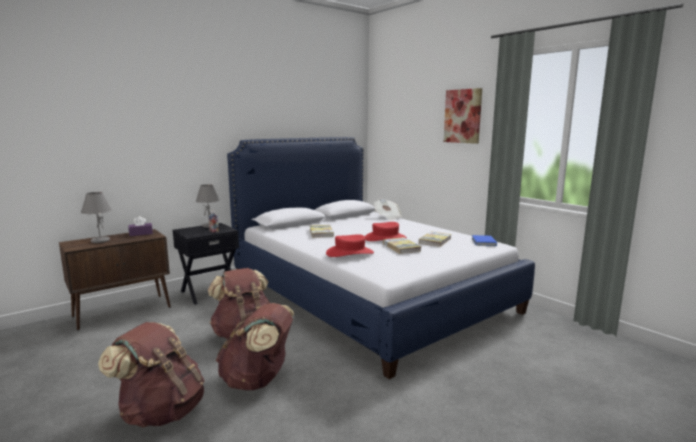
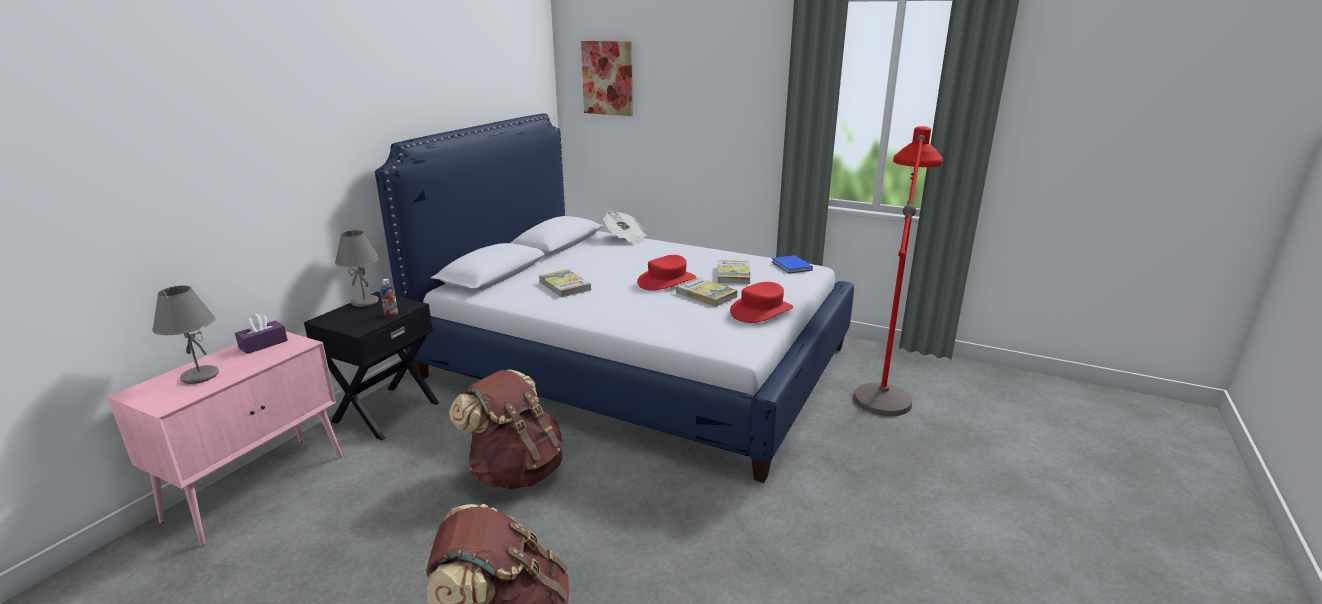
camera: 25 degrees left, 10 degrees up
(123, 311) = (259, 486): brown cabinet -> pink cabinet
(258, 380) = (602, 537): brown backpack -> none
(350, 253) = (652, 318): red hat -> red hat (761, 311)
(462, 116) = (732, 83): picture -> picture (608, 78)
(543, 340) = (885, 382): none -> red floor lamp

